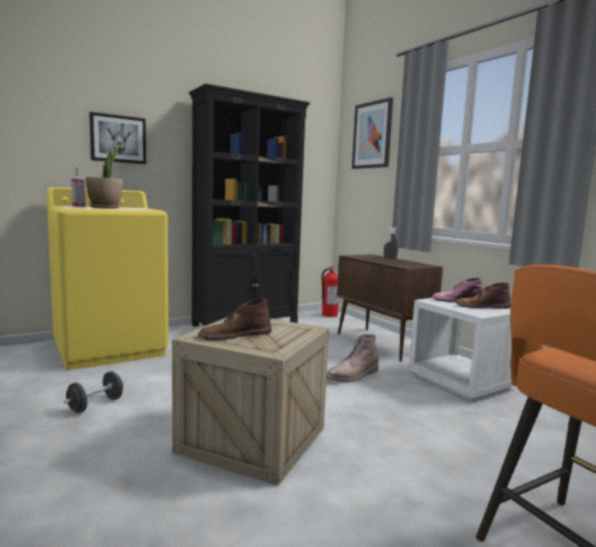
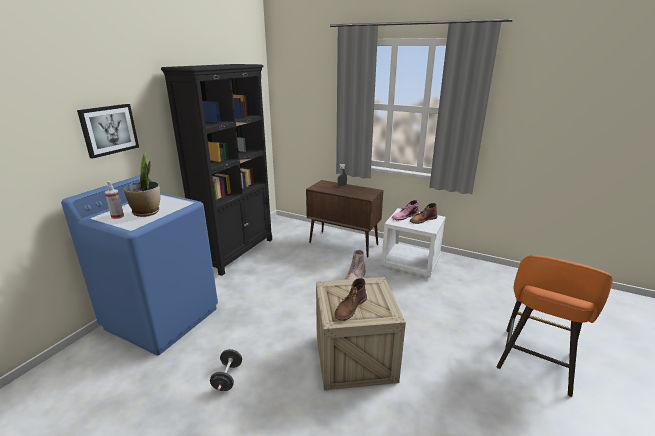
camera: 30 degrees left, 15 degrees up
(110, 348) = (163, 317): yellow washing machine -> blue washing machine
(329, 315) = (284, 223): fire extinguisher -> none
(372, 135) = (305, 84): picture -> none

